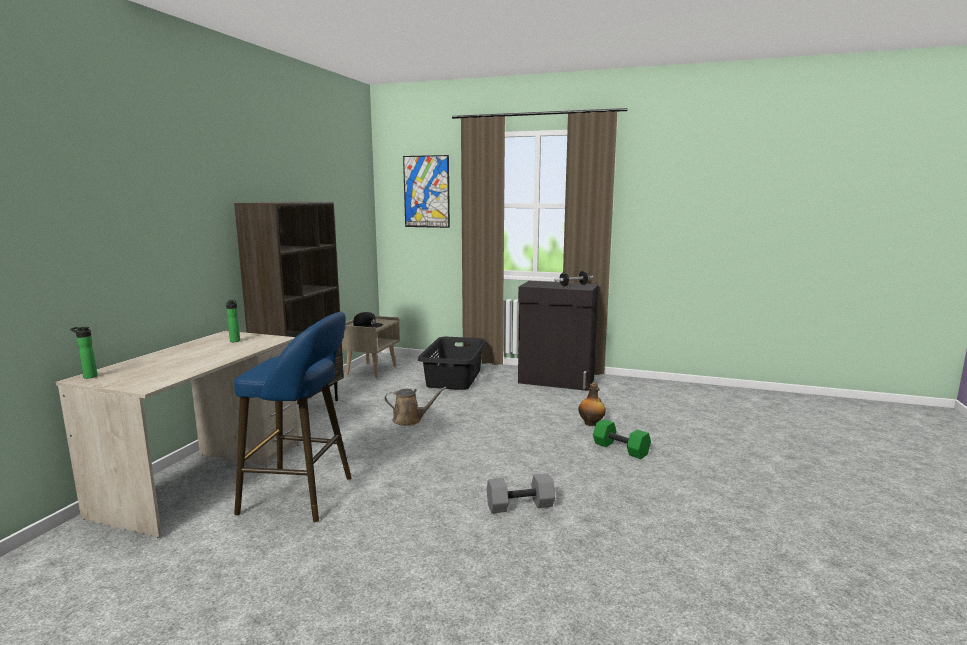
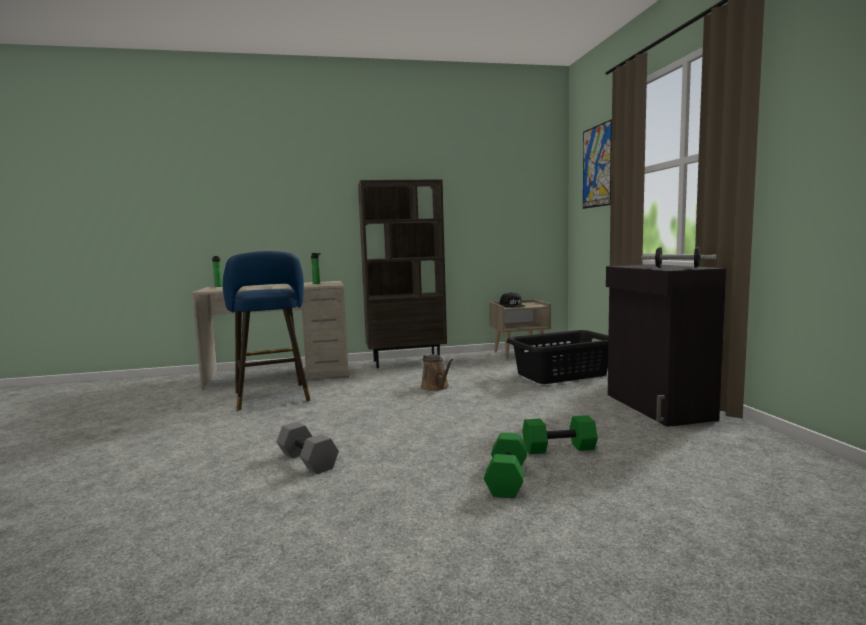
camera: 60 degrees right, 5 degrees down
(591, 423) = (558, 449): bottle -> green dumbbell

